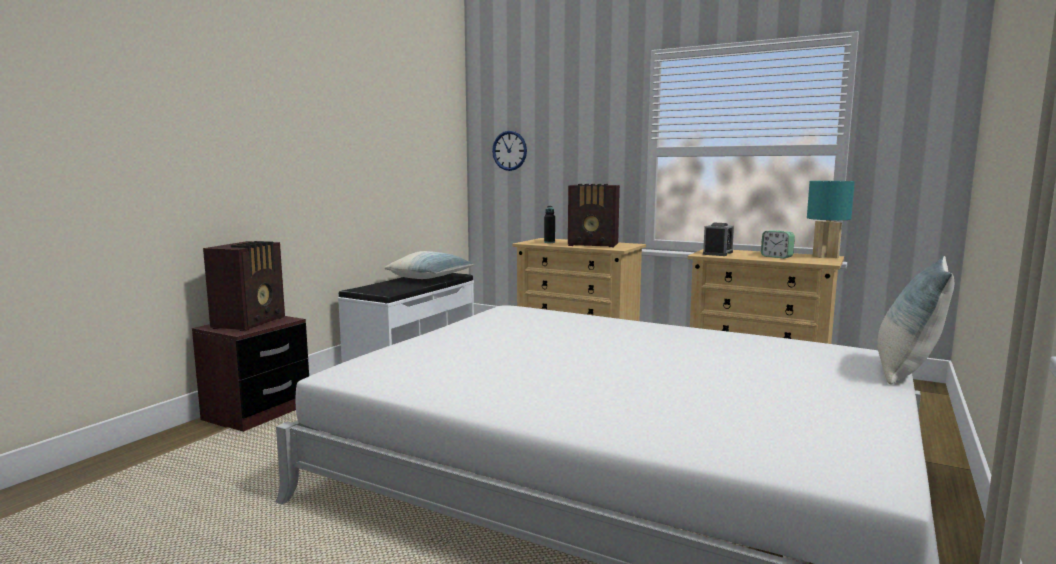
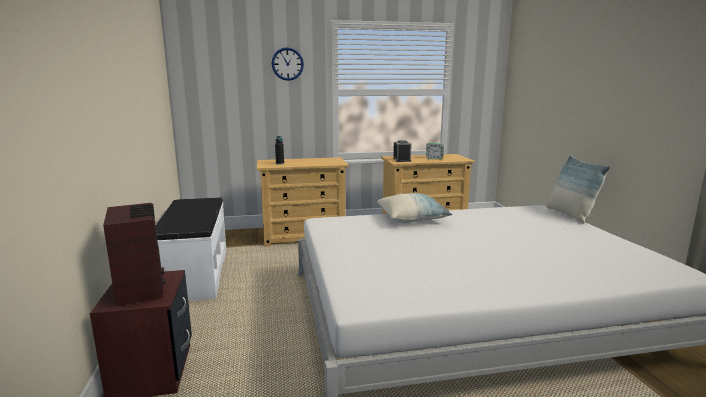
camera: 40 degrees left, 5 degrees up
(431, 278) = (199, 207): pillow -> pillow (412, 218)
(509, 150) = (214, 91): wall clock -> wall clock (287, 64)
(594, 245) = (315, 162): radio -> none
(826, 256) = (452, 155): turquoise table lamp -> none

